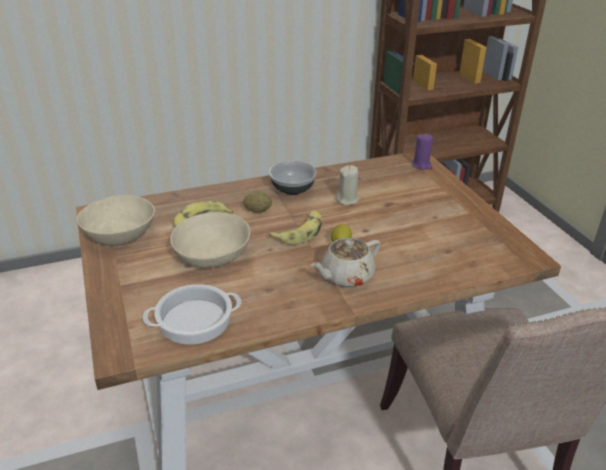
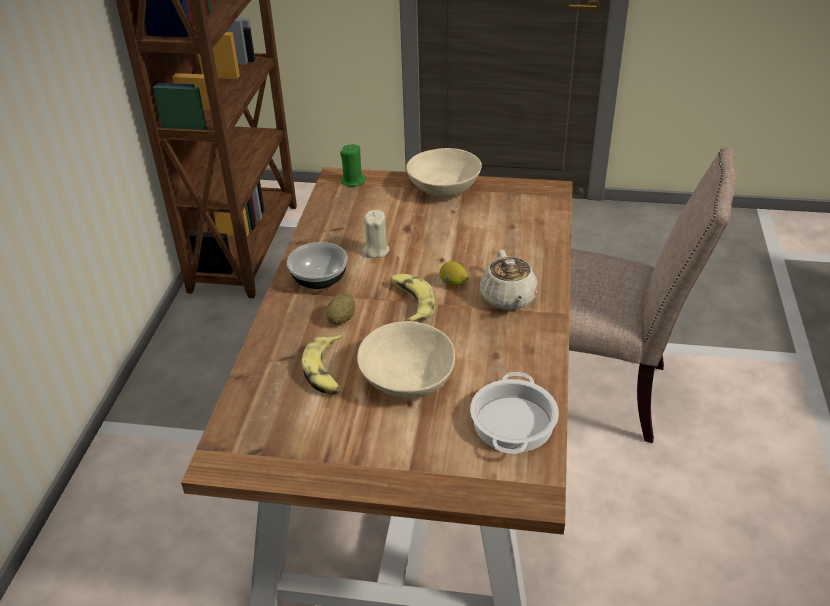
camera: 60 degrees left, 5 degrees up
(121, 236) = (301, 449): beige bowl -> beige bowl (445, 188)
(421, 165) = (353, 181): purple candle -> green candle

